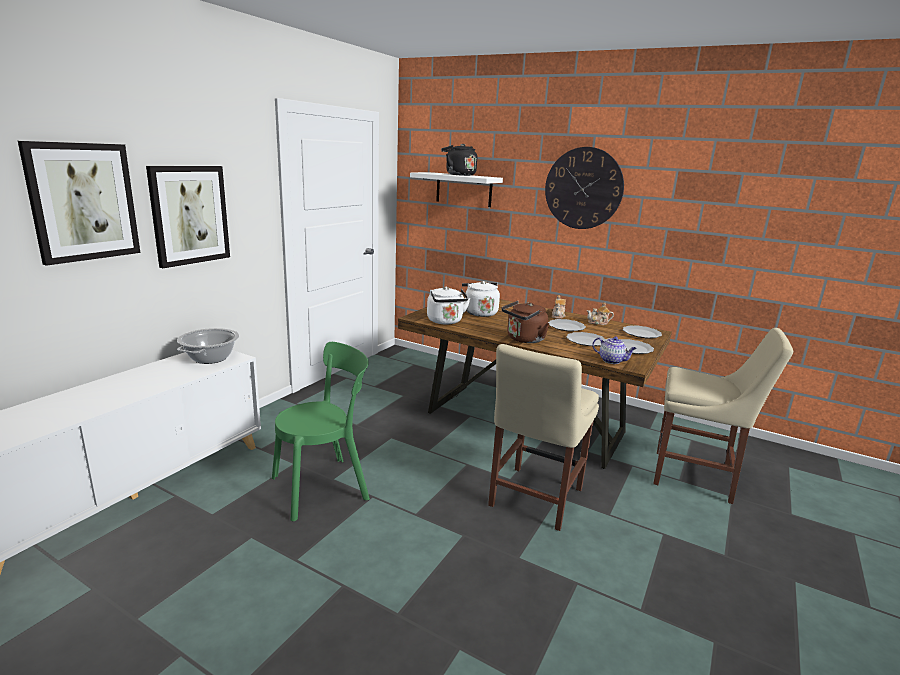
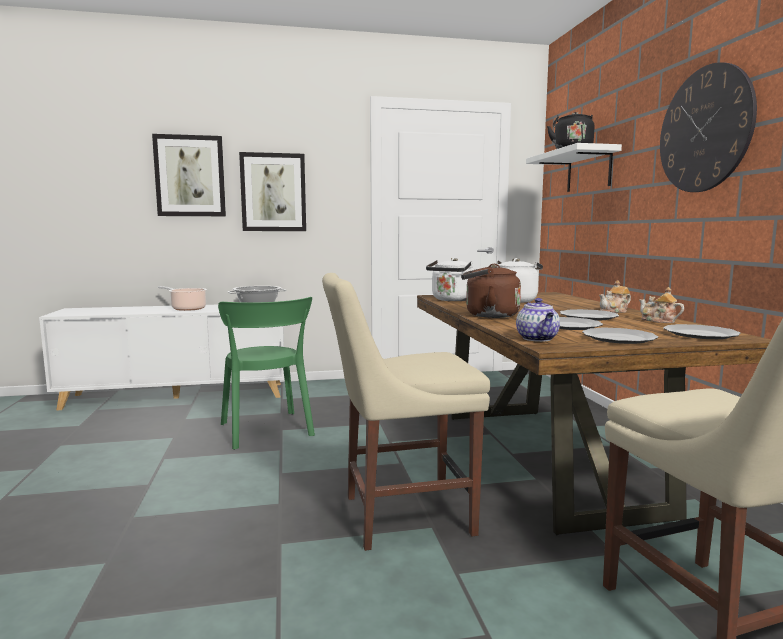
camera: 50 degrees right, 10 degrees down
(132, 385) = (187, 308): none -> cooking pot
(324, 486) = (267, 431): green chair -> green chair turned 45 degrees clockwise

